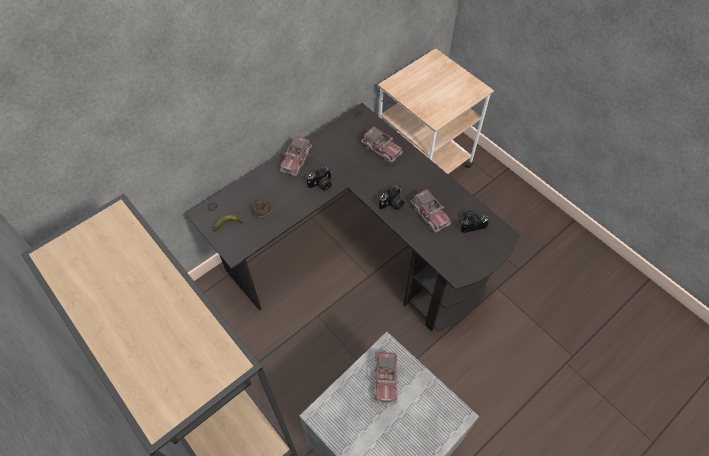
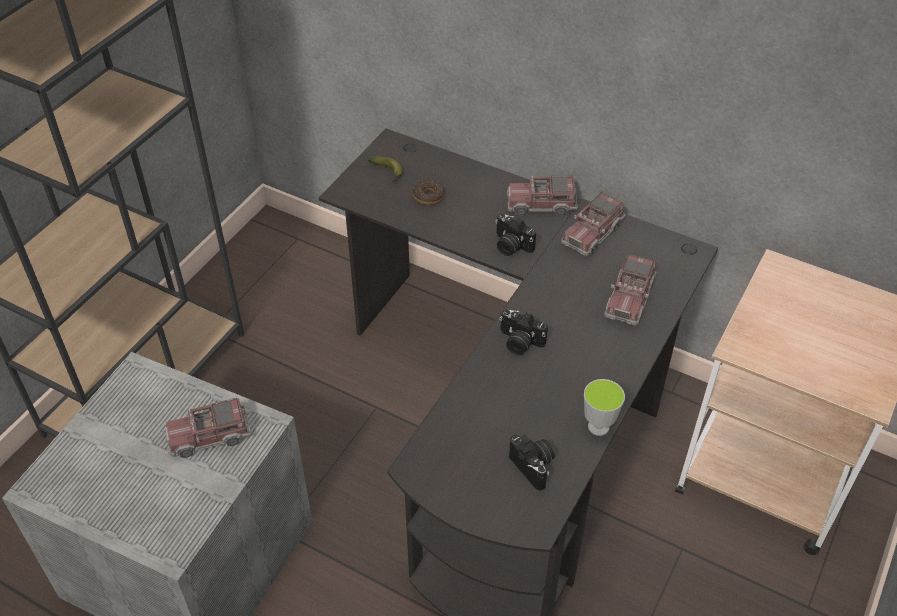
camera: 70 degrees right, 10 degrees down
(430, 215) = (523, 399): toy truck -> toy truck (592, 234)
(457, 191) = (598, 427): none -> cup

